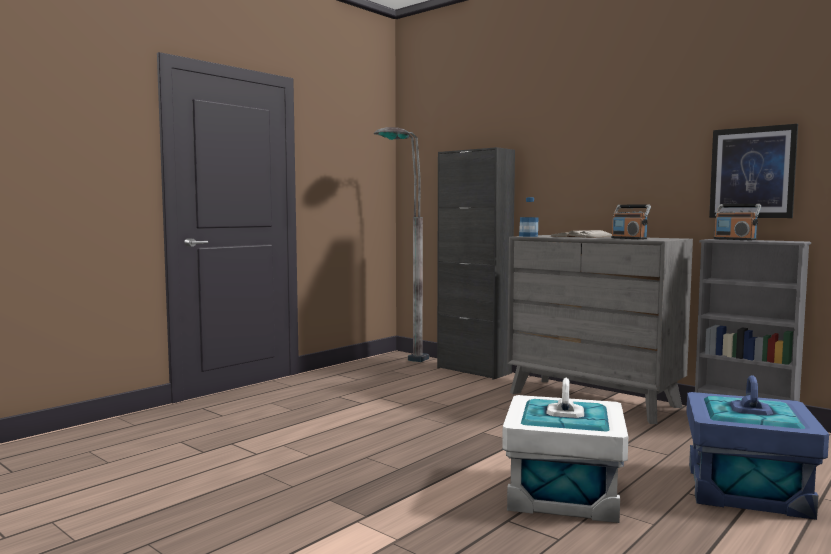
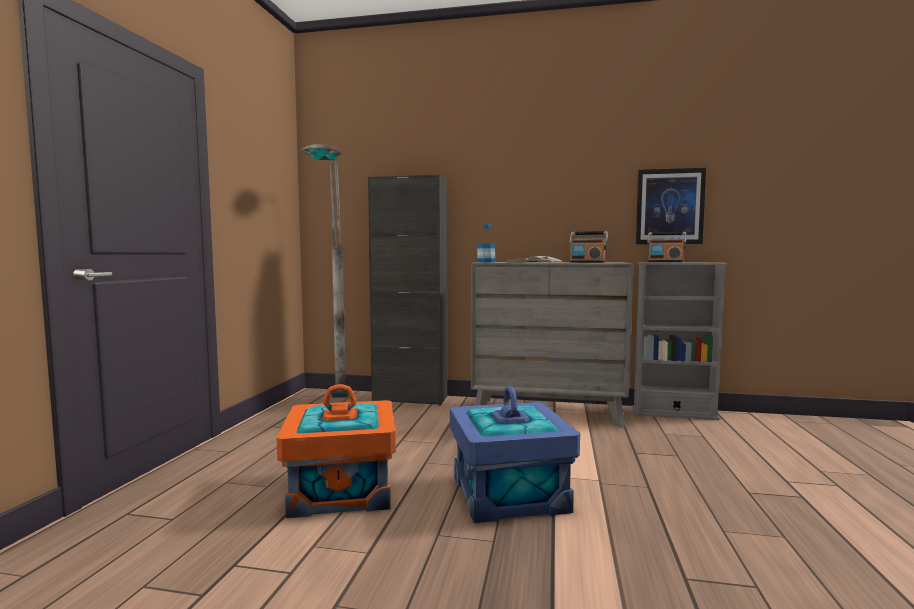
camera: 30 degrees left, 0 degrees up
(336, 420) = (342, 489): none -> orange storage box
(562, 493) = (674, 524): white storage box -> none
(747, 490) = (774, 477): blue storage box -> blue storage box (510, 493)

